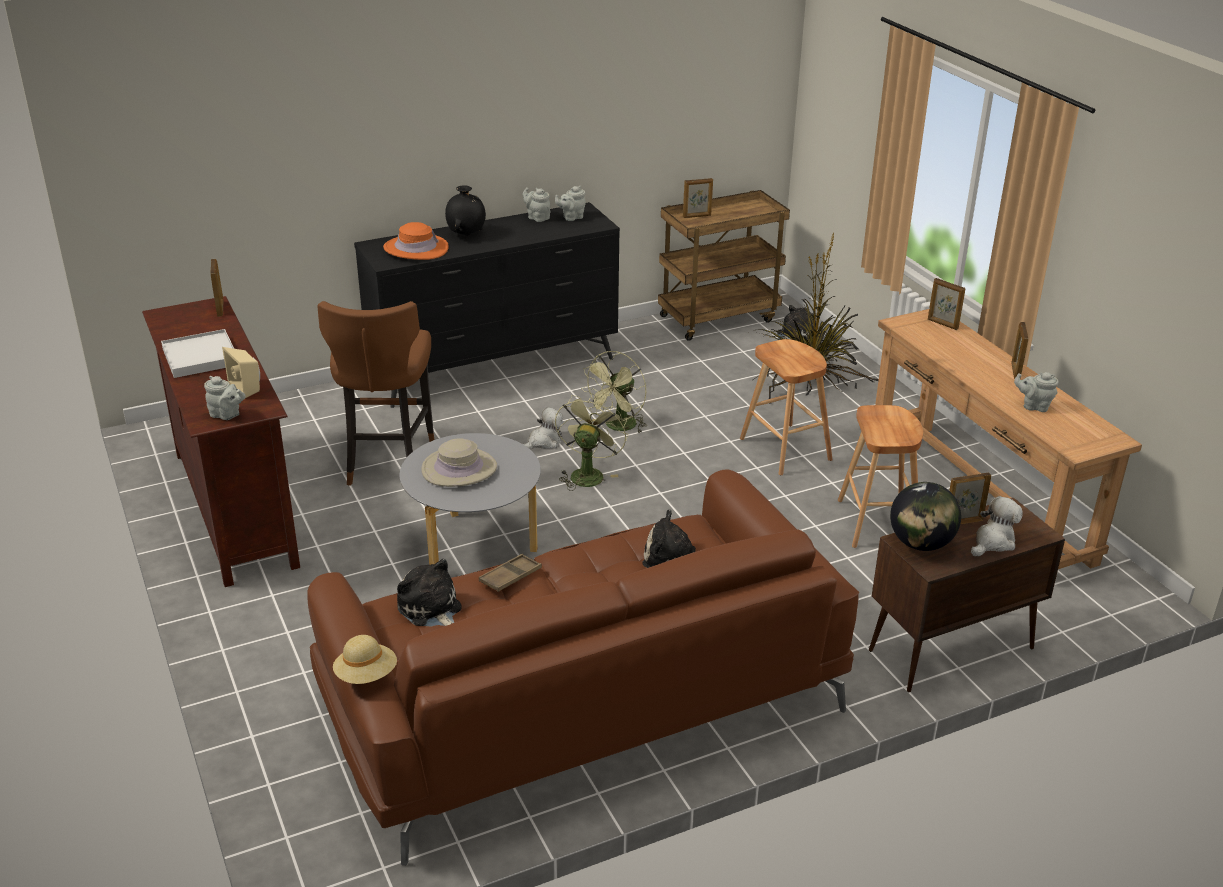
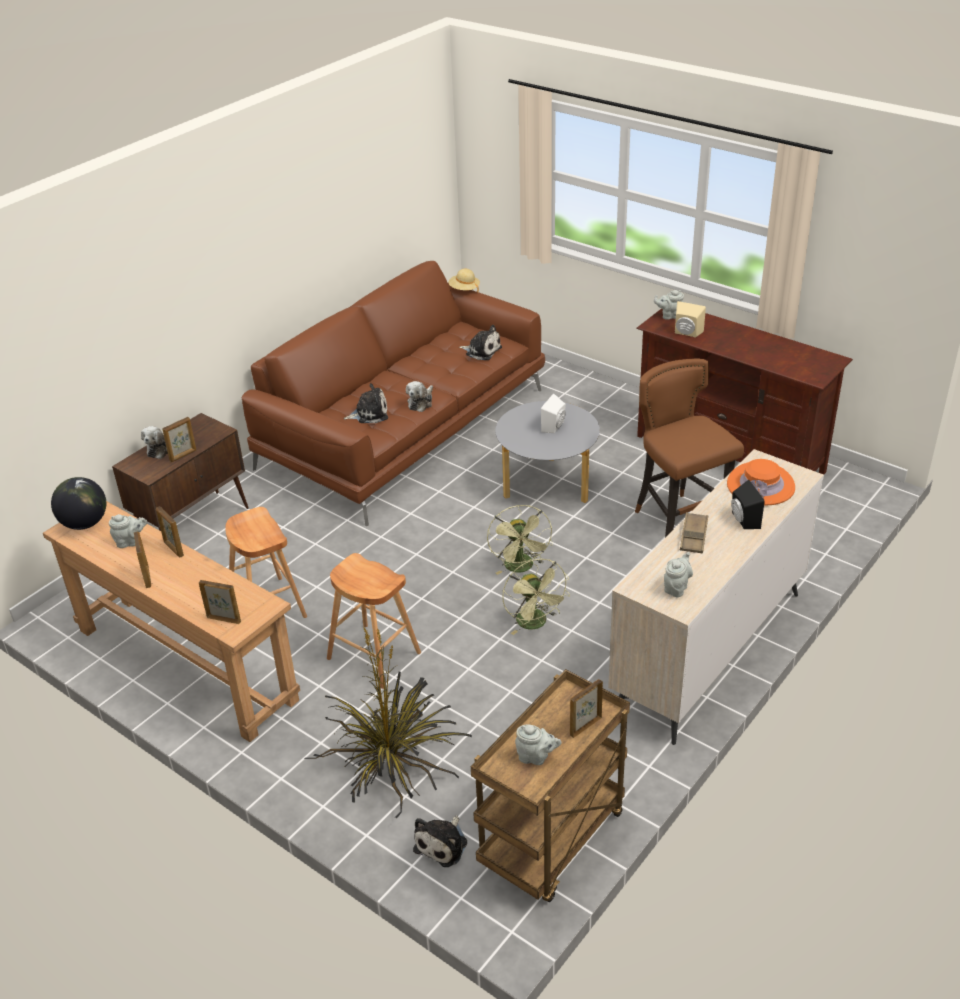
camera: 155 degrees right, 5 degrees up
(201, 357) = (749, 341): white tray -> none
(220, 308) = (805, 376): picture frame -> picture frame (173, 549)
(459, 469) = (555, 427): beige hat -> white speaker
(466, 235) = (743, 520): black vase -> black speaker
(495, 368) = (708, 651): black dresser -> beige dresser
(510, 577) = (455, 376): brown tray -> brown tray (693, 536)
(537, 217) = (710, 573): grey teapot -> grey teapot (536, 757)
(544, 442) = (582, 584): plush toy -> plush toy (421, 402)
(618, 427) = (535, 624): green fan -> green fan turned 150 degrees clockwise
(920, 544) = (209, 432): globe -> globe (85, 523)

